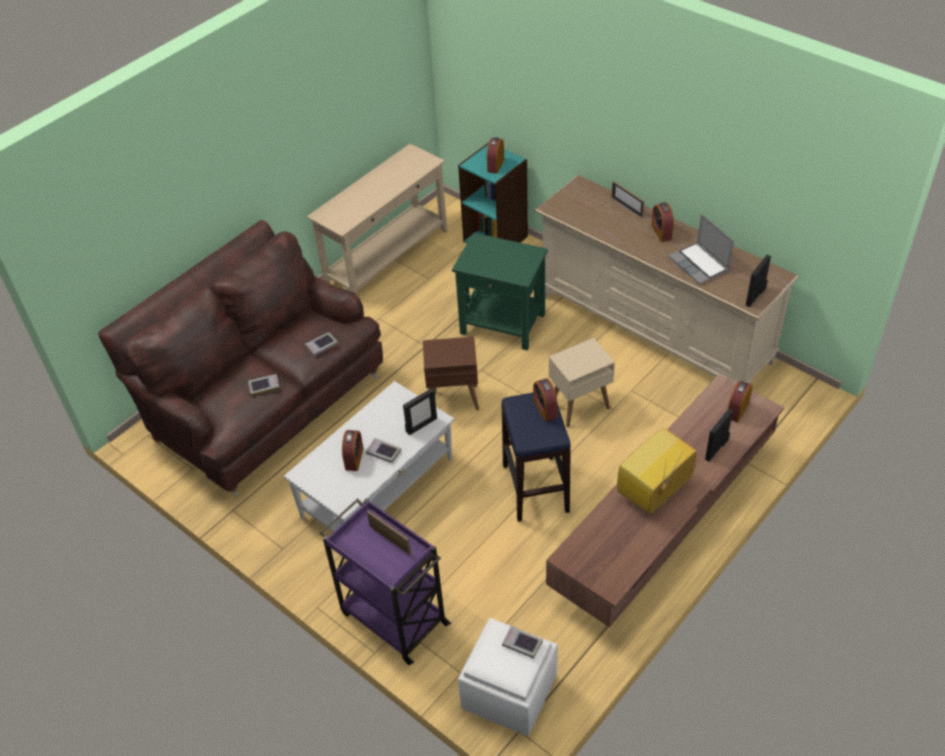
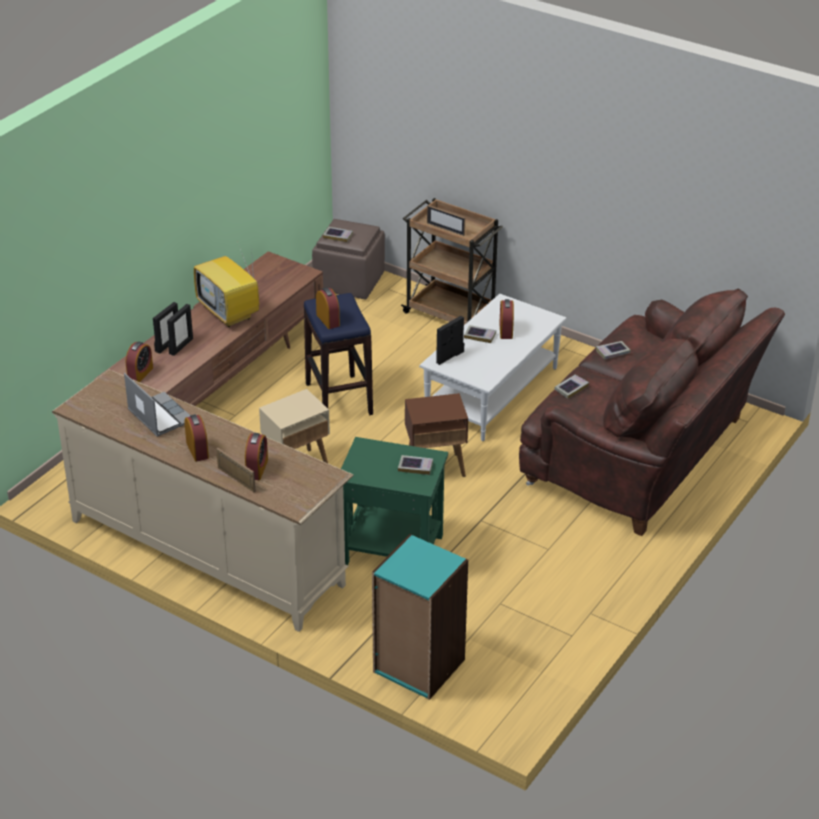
camera: 170 degrees right, 10 degrees down
(387, 257) = (566, 630): beige console table -> none
(392, 617) = (450, 314): purple cart -> brown cart
(481, 256) = (415, 467): none -> book
(495, 165) = (414, 560): alarm clock -> alarm clock (257, 469)
(508, 692) = (350, 282): white ottoman -> brown ottoman
(654, 492) = (229, 313): television -> television turned 105 degrees clockwise
(755, 296) = (105, 387): picture frame -> picture frame (181, 346)

